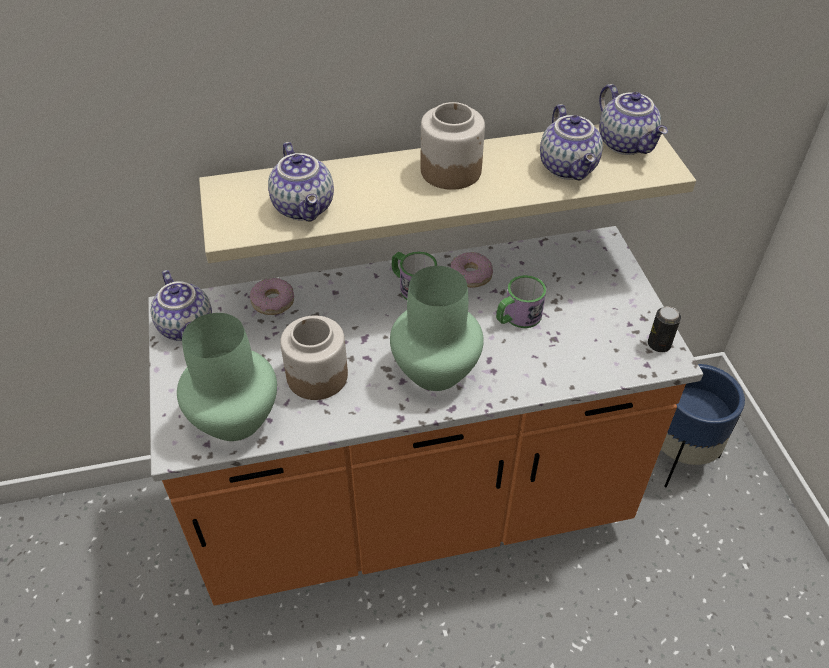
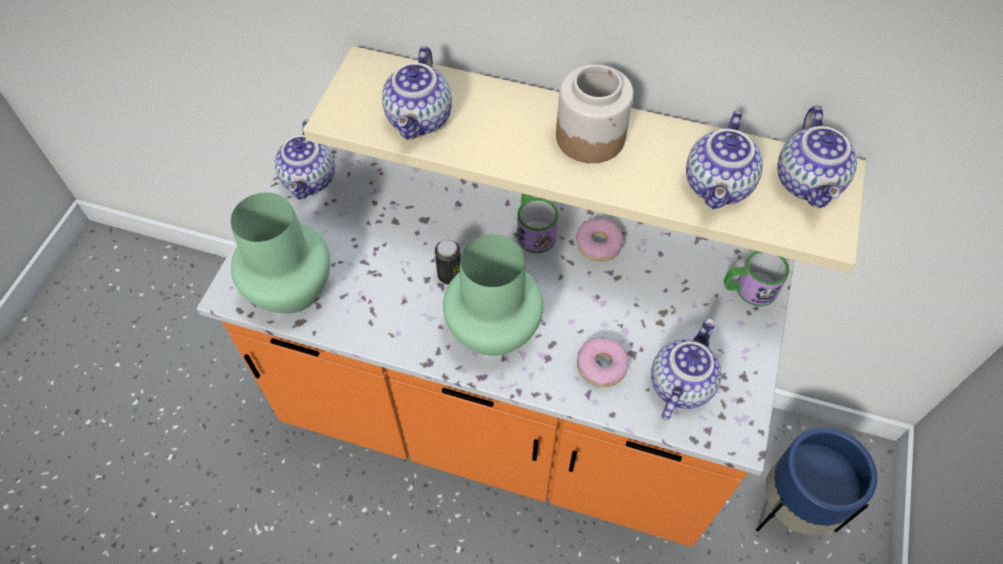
camera: 30 degrees right, 10 degrees up
(272, 301) = (397, 188): donut -> donut (601, 366)
(317, 376) = (385, 282): jar -> none
(517, 317) = (612, 312): mug -> mug (748, 289)
(603, 343) = (679, 383): none -> teapot
(659, 345) = (738, 415): can -> can (449, 275)

